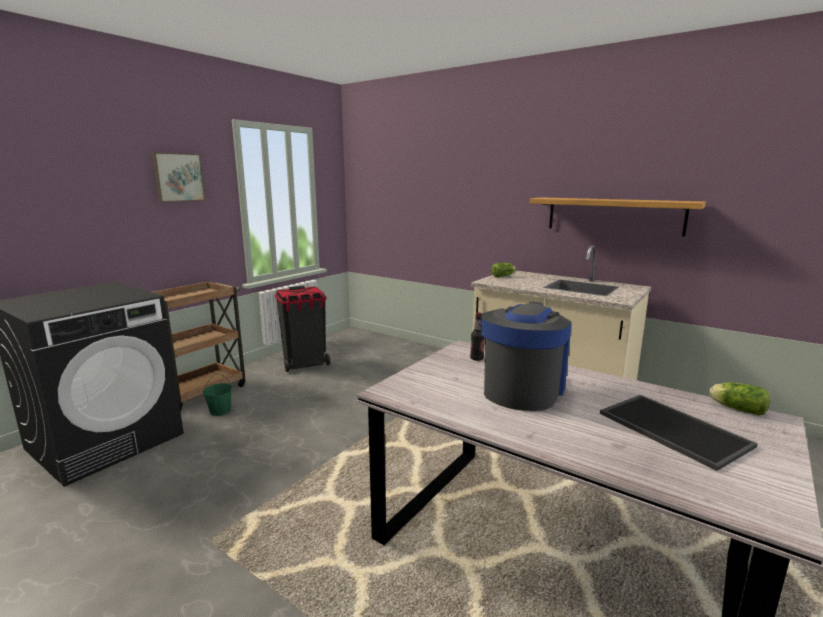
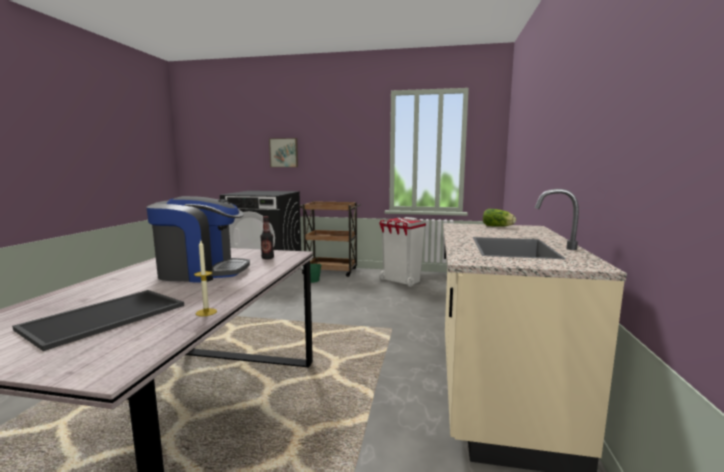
camera: 65 degrees right, 5 degrees down
(178, 177) = (346, 132): picture -> picture (284, 152)
(305, 364) = (401, 281): black trash can -> white trash can
(614, 215) = (617, 141): shelf -> none
(656, 390) = (206, 312): none -> candle
(735, 409) = (149, 348): lettuce -> none

